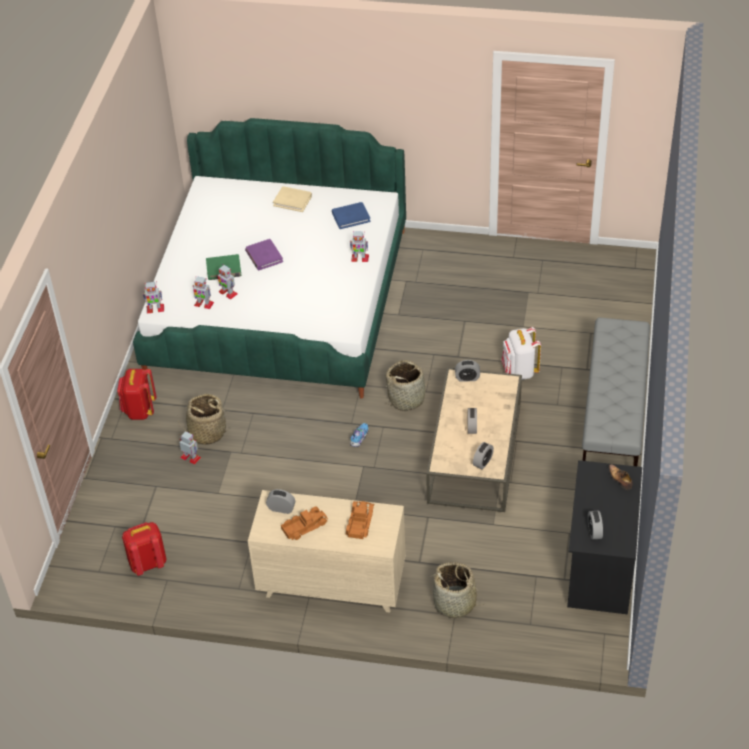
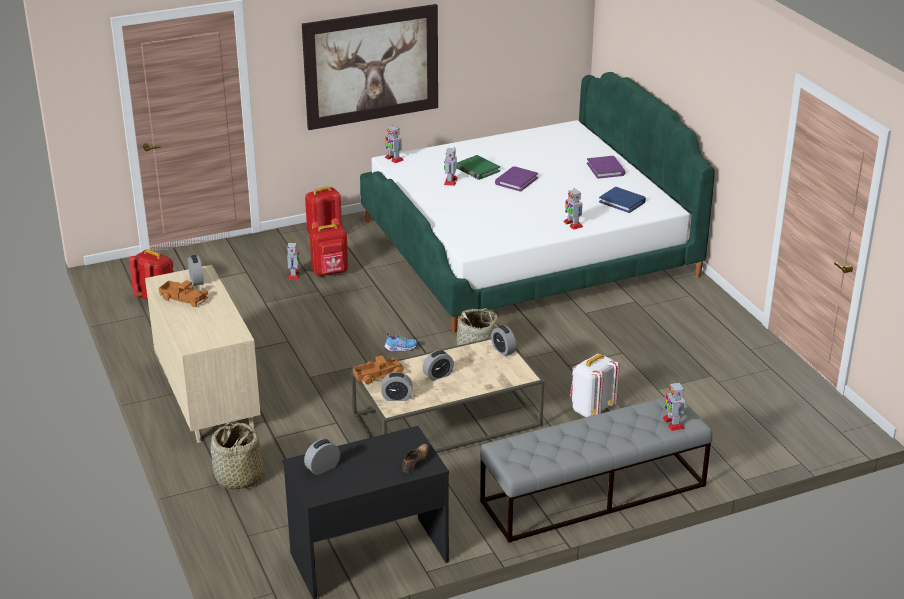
camera: 55 degrees right, 15 degrees down
(104, 247) = (371, 66): none -> picture
(203, 304) = (424, 176): toy robot -> toy robot (673, 423)
(207, 432) = (330, 272): basket -> red backpack
(292, 200) = (606, 169): beige book -> purple book
(359, 523) = (211, 323): toy truck -> toy truck (378, 375)

